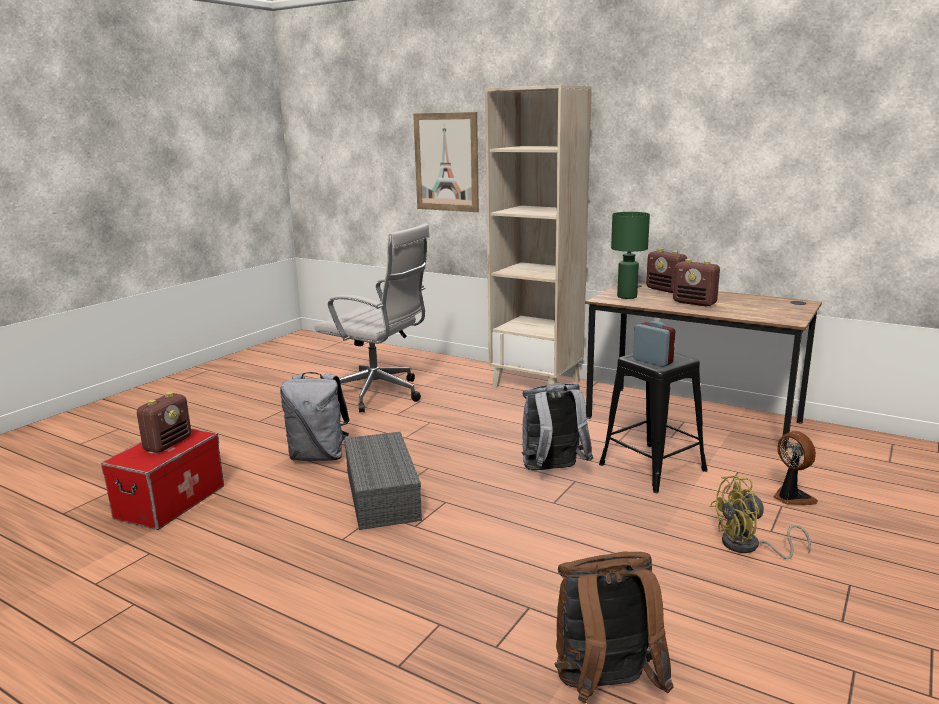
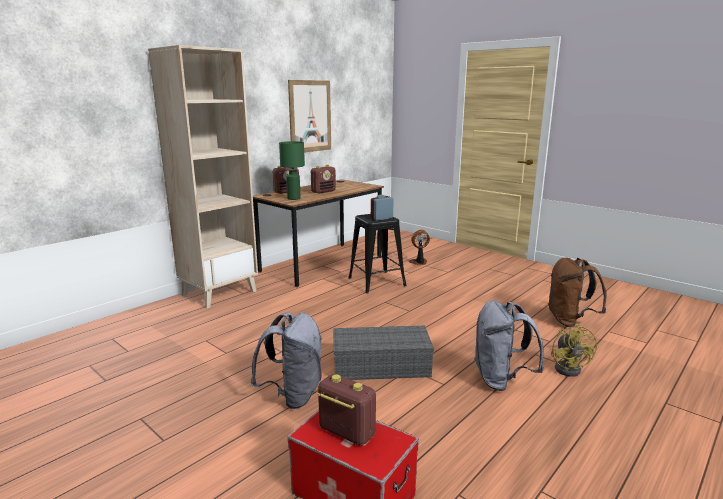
camera: 80 degrees left, 0 degrees up
(380, 394) = (166, 359): white office chair -> none
(446, 162) = (68, 119): picture -> picture (310, 116)
(553, 470) = (368, 306): grey backpack -> grey backpack (501, 380)
(748, 547) = (461, 278): yellow fan -> yellow fan (569, 368)

